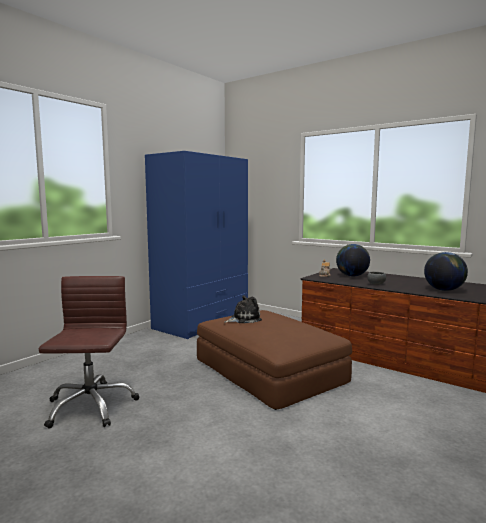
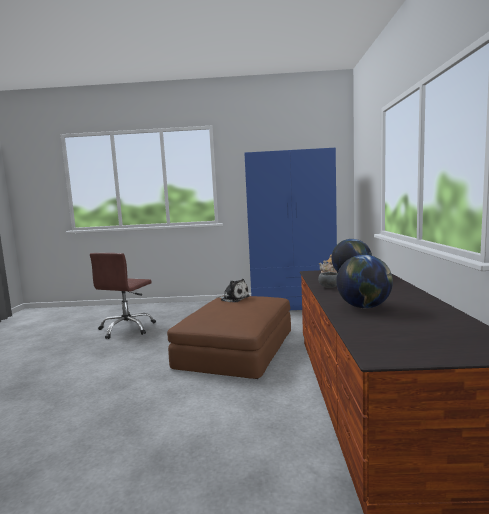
camera: 55 degrees right, 0 degrees up
(90, 406) = (127, 329): brown office chair -> brown office chair turned 150 degrees clockwise

